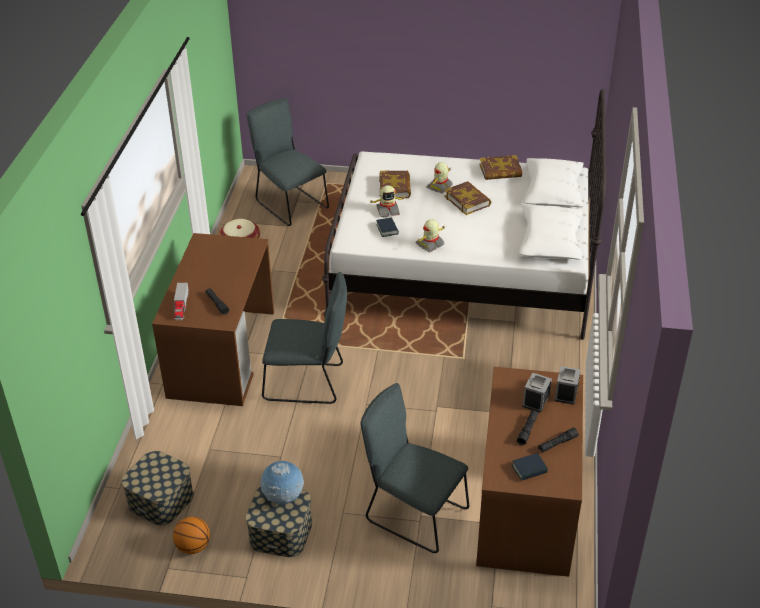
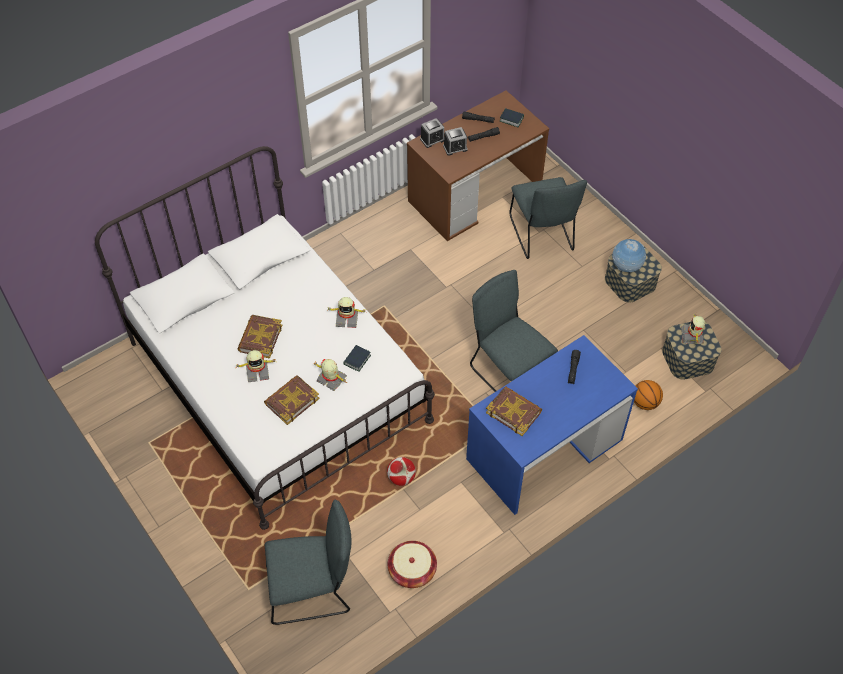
camera: 135 degrees left, 15 degrees up
(161, 478) = (692, 336): none -> toy robot
(181, 306) = (602, 388): toy truck -> none
(193, 547) = (691, 312): basketball -> basketball (645, 402)
(221, 353) = (545, 450): brown desk -> blue desk
(289, 203) = (313, 589): grey chair -> grey chair turned 105 degrees counterclockwise
(305, 276) = (401, 478): none -> football
(500, 171) = (189, 348): book -> book (513, 412)

